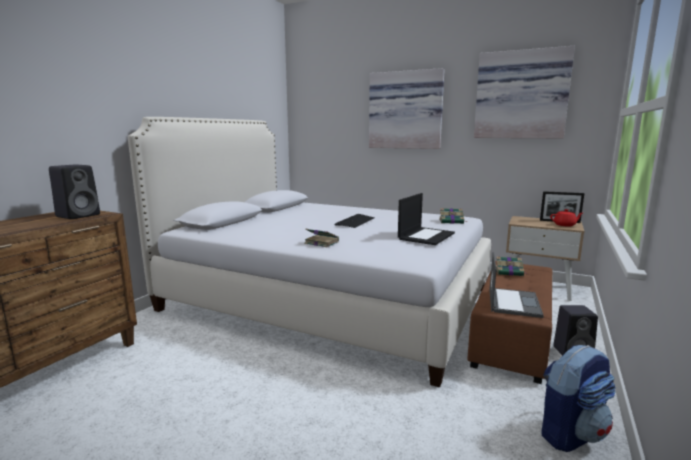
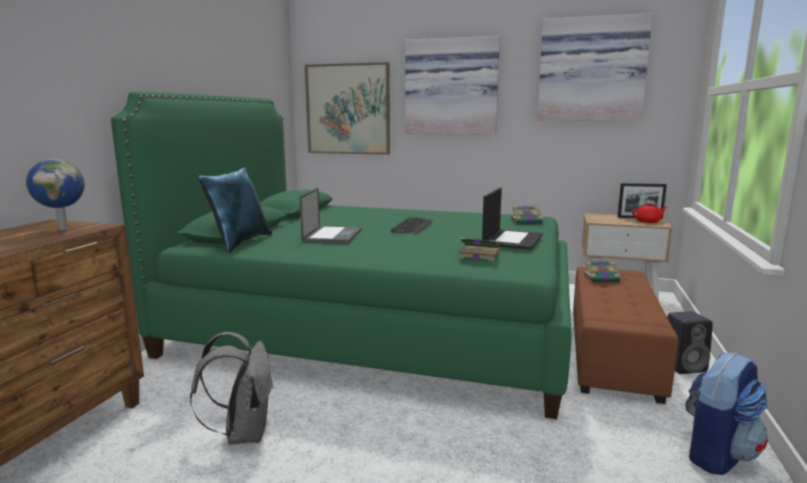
camera: 10 degrees left, 0 degrees up
(79, 215) = (63, 229): black speaker -> globe
(194, 373) = (243, 433): none -> grey backpack
(218, 229) = (240, 242): none -> blue pillow
(321, 242) = (390, 253): book -> book (478, 255)
(327, 128) = (348, 109): none -> picture
(327, 299) = (377, 326): white bed -> green bed
(513, 302) = (624, 312): laptop -> laptop (332, 235)

